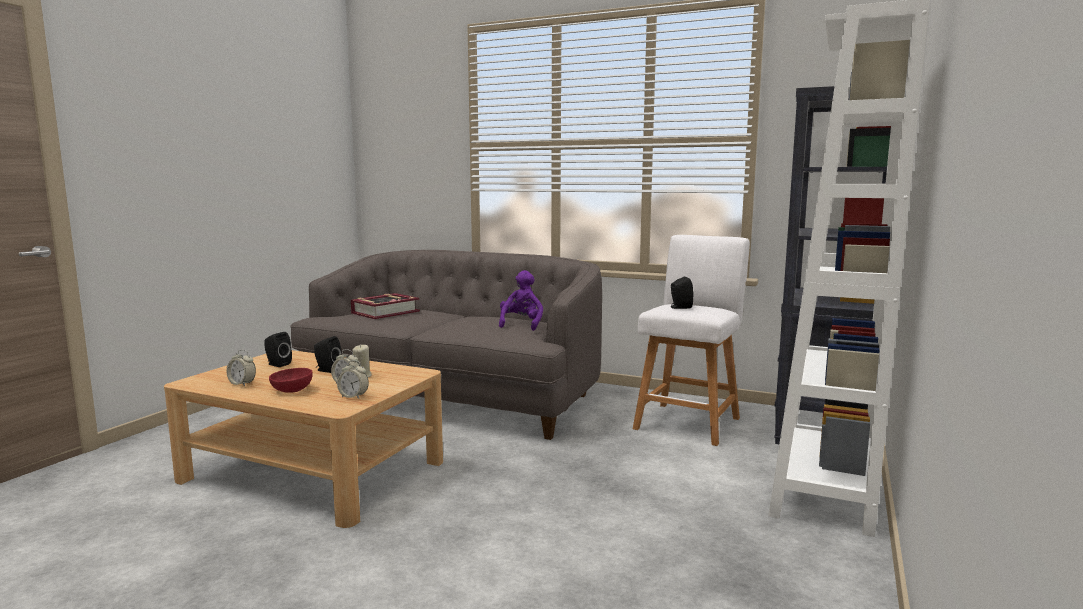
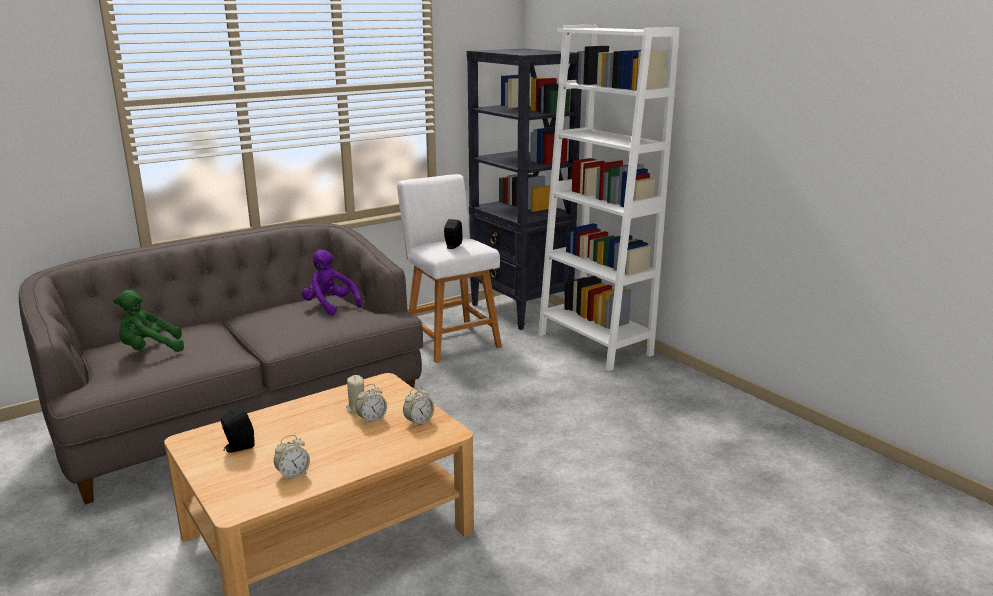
camera: 60 degrees left, 10 degrees up
(291, 390) = (358, 449): red bowl -> none
(327, 370) = (307, 422): black speaker -> none
(385, 312) = (150, 350): book -> green plush toy

